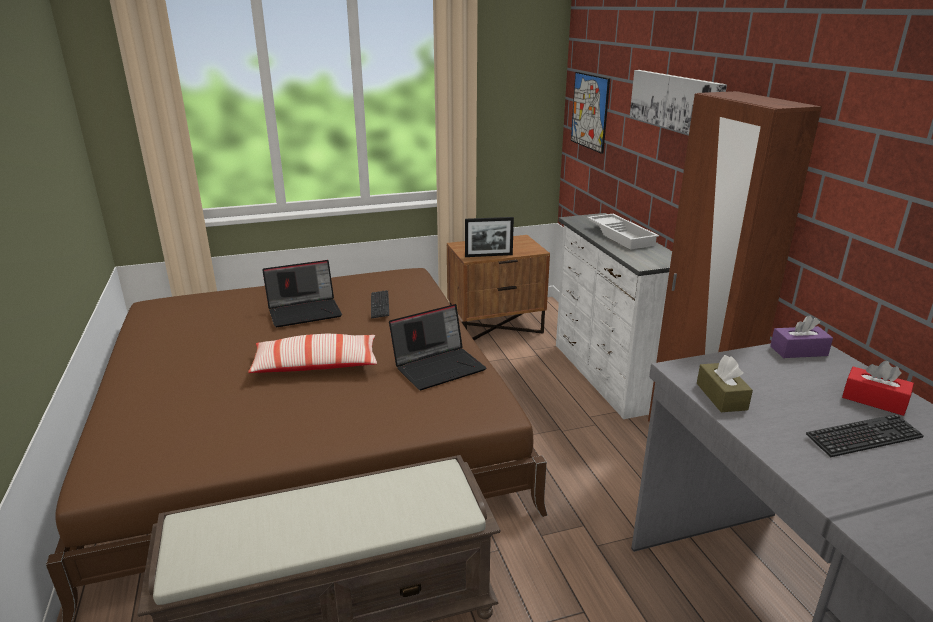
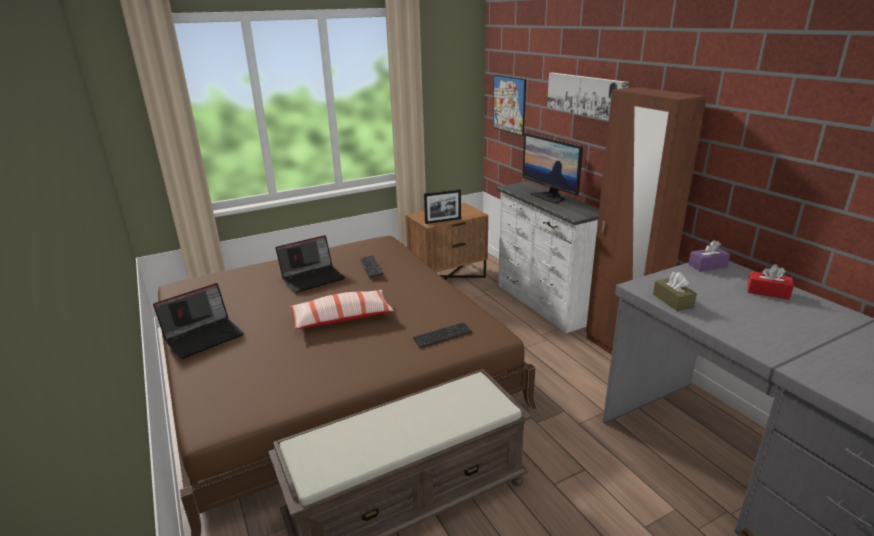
camera: 10 degrees left, 0 degrees up
(439, 366) = (437, 308): laptop -> laptop (204, 336)
(622, 236) = (550, 197): white tray -> monitor
(863, 437) = (771, 316): keyboard -> keyboard (442, 336)

